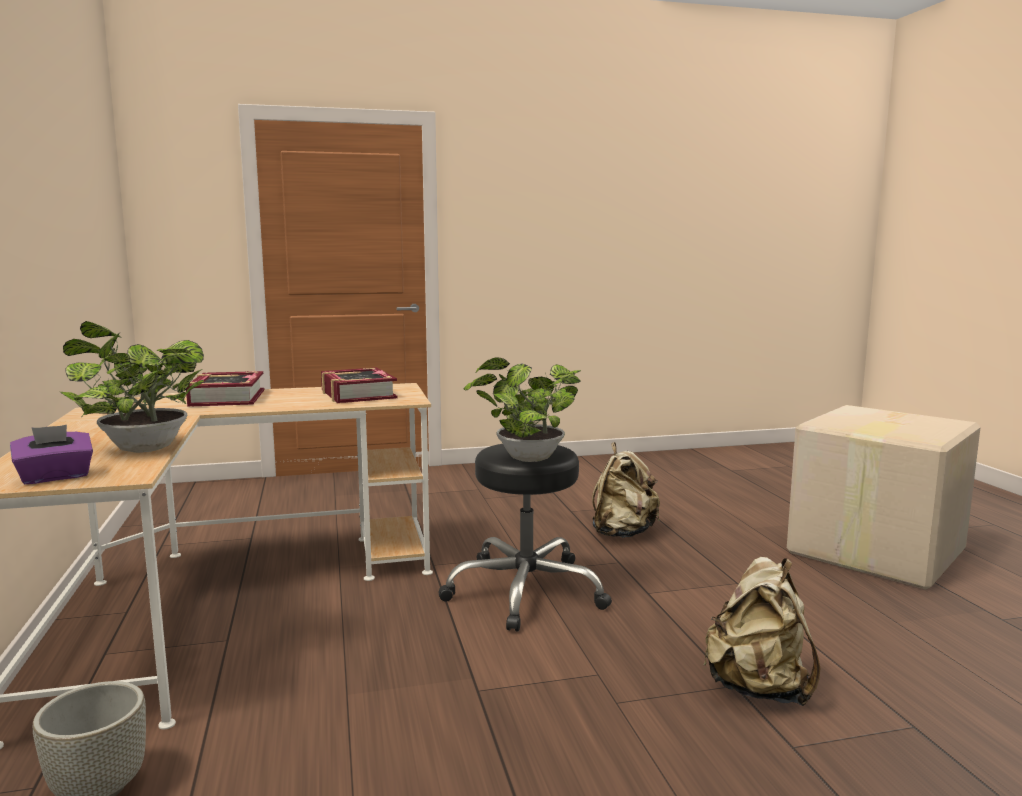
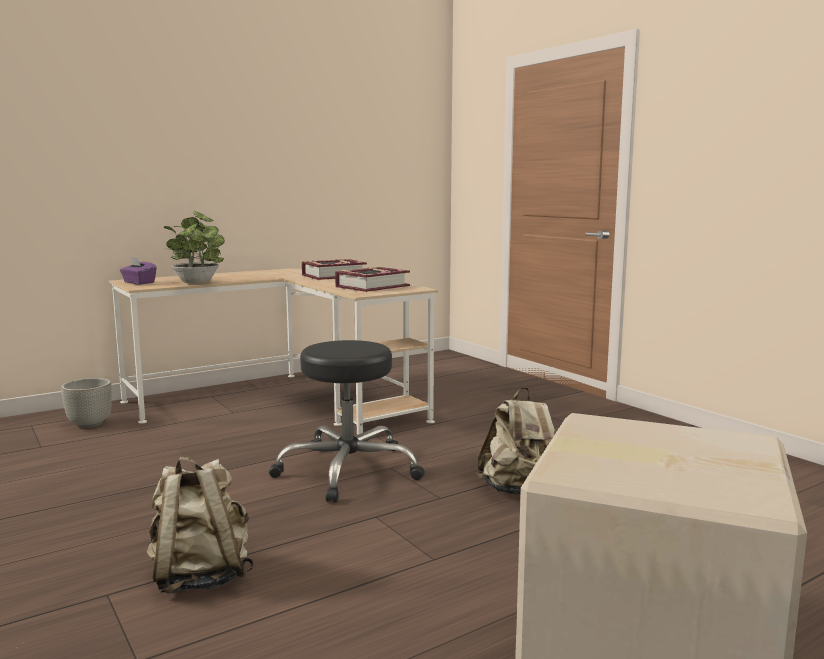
camera: 70 degrees right, 0 degrees up
(525, 459) = (324, 349): potted plant -> none

